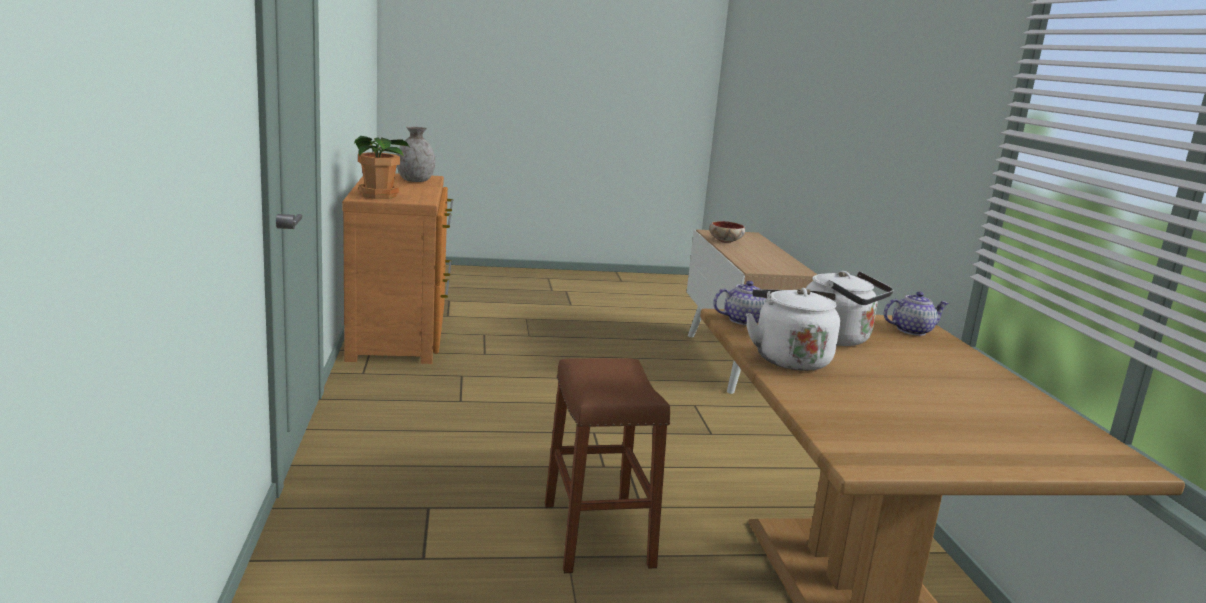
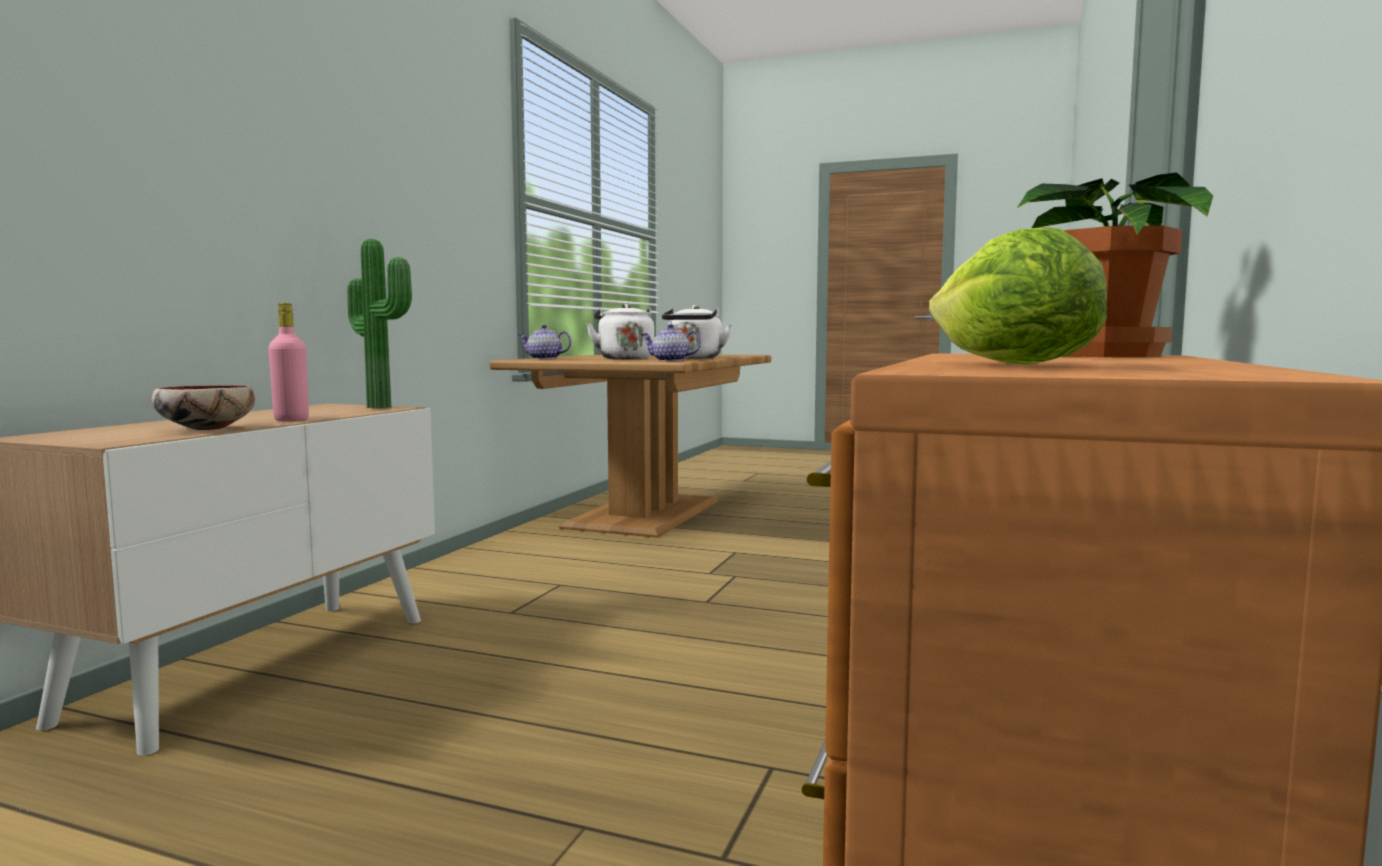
camera: 150 degrees left, 10 degrees down
(415, 181) = (1010, 365): grey vase -> lettuce
(597, 534) = (793, 545): brown stool -> none
(733, 251) = (291, 419): none -> pink bottle
(763, 270) = (383, 407): none -> potted plant

